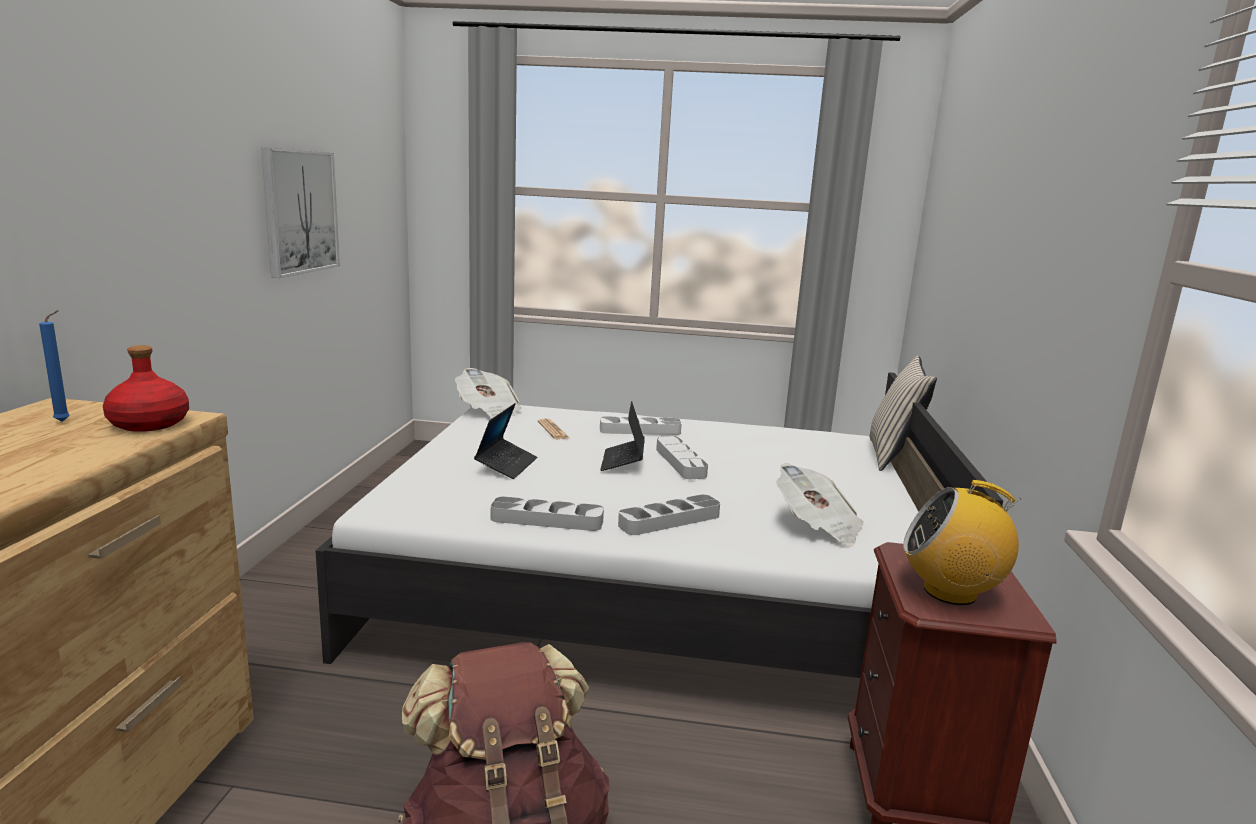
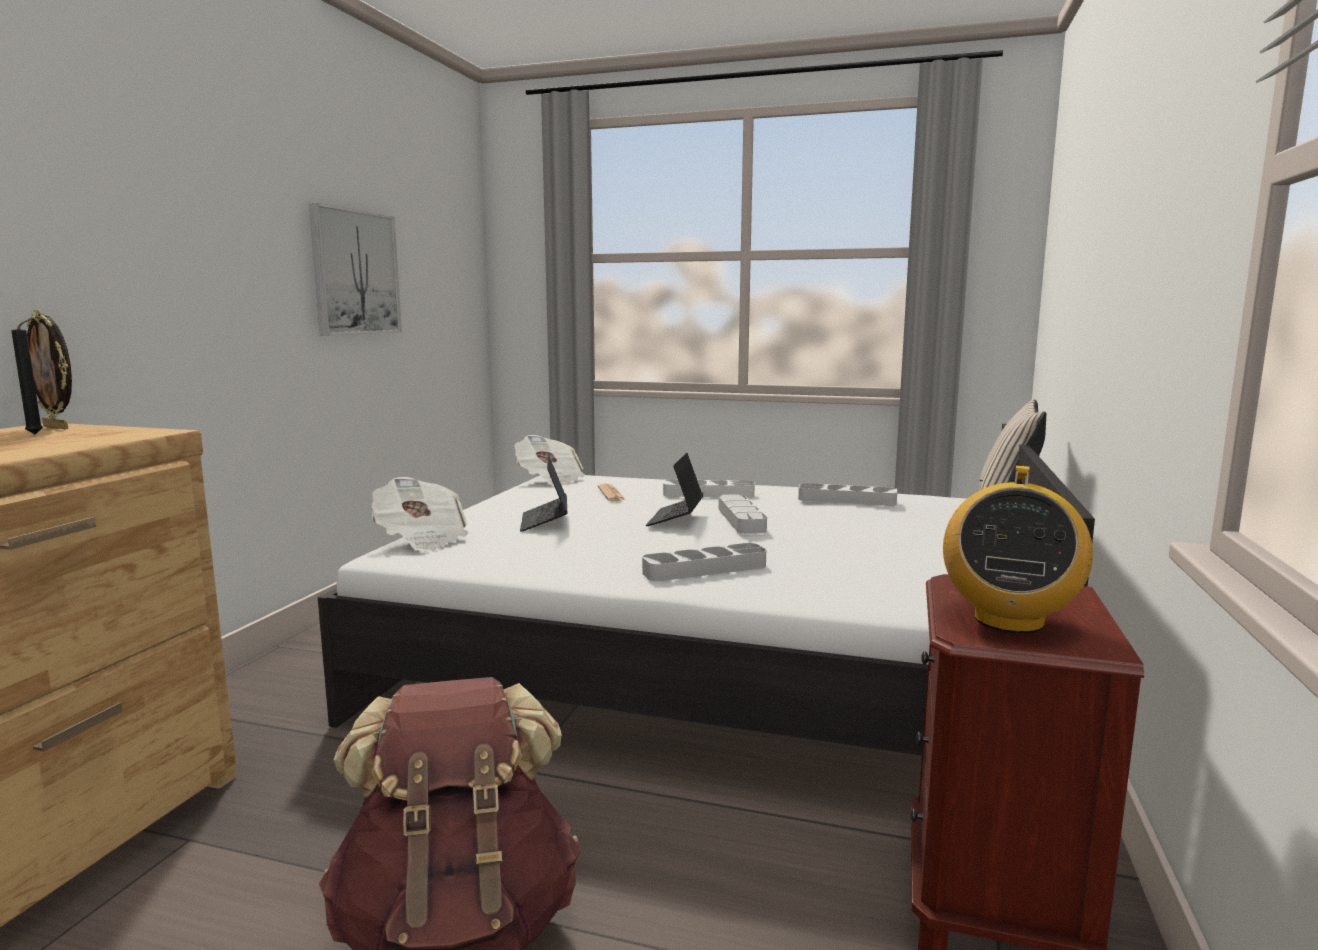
camera: 10 degrees right, 5 degrees down
(65, 421) = (38, 434): blue candle -> black candle
(73, 408) = (57, 427): none -> picture frame
(148, 424) = (114, 435): red bottle -> none
(506, 465) = (544, 521): laptop -> laptop turned 150 degrees clockwise
(547, 520) = (564, 567): grey tray -> grey tray (846, 500)
(818, 527) = (883, 577): newspaper -> newspaper (421, 539)
(950, 592) = (1008, 620): radio -> radio turned 90 degrees counterclockwise

